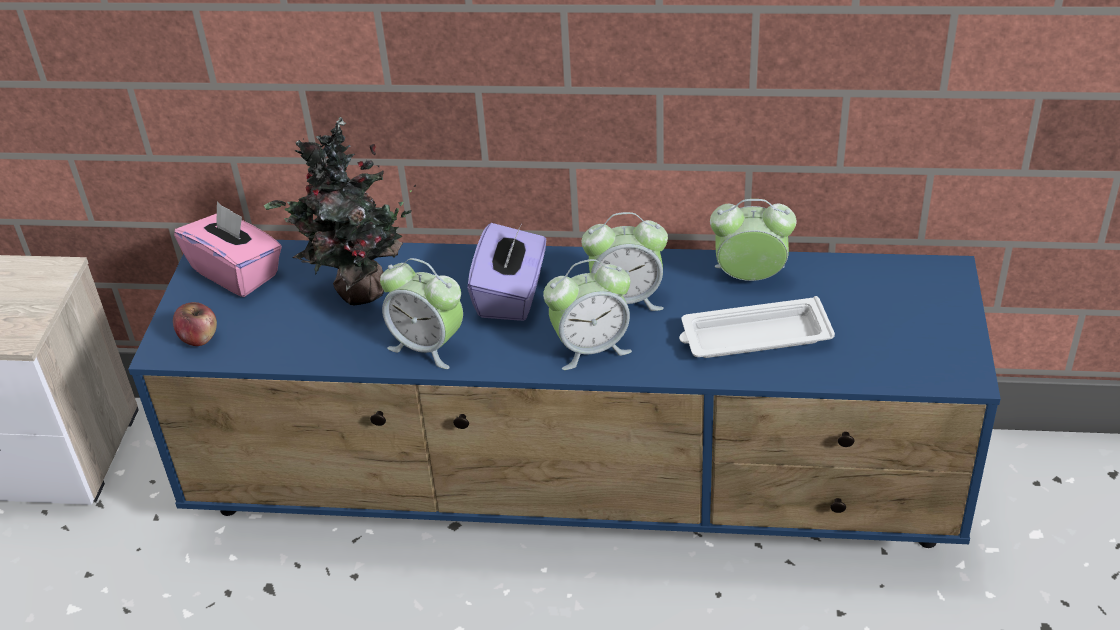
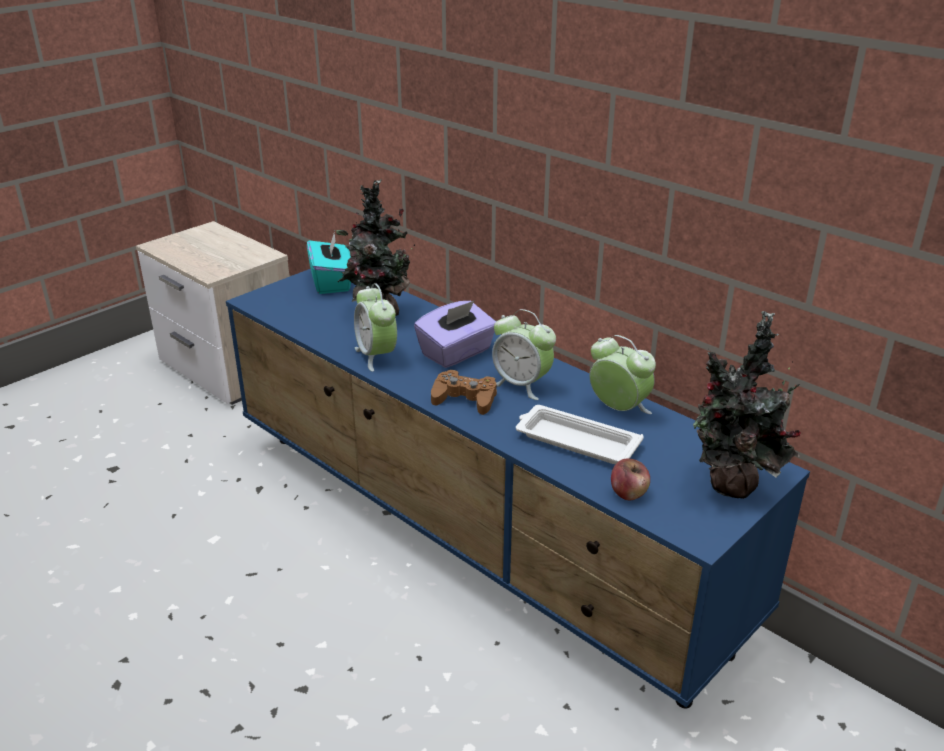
camera: 35 degrees right, 10 degrees down
(199, 338) = (274, 302): apple -> apple (628, 493)
(237, 272) = (332, 282): pink tissue box -> turquoise tissue box
(590, 348) = (465, 399): alarm clock -> brown game controller
(935, 311) = (730, 488): none -> potted plant

